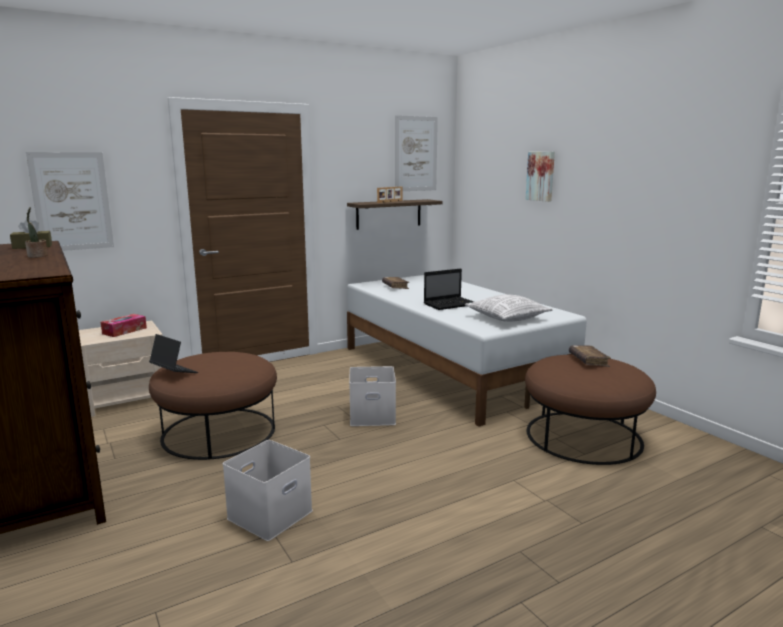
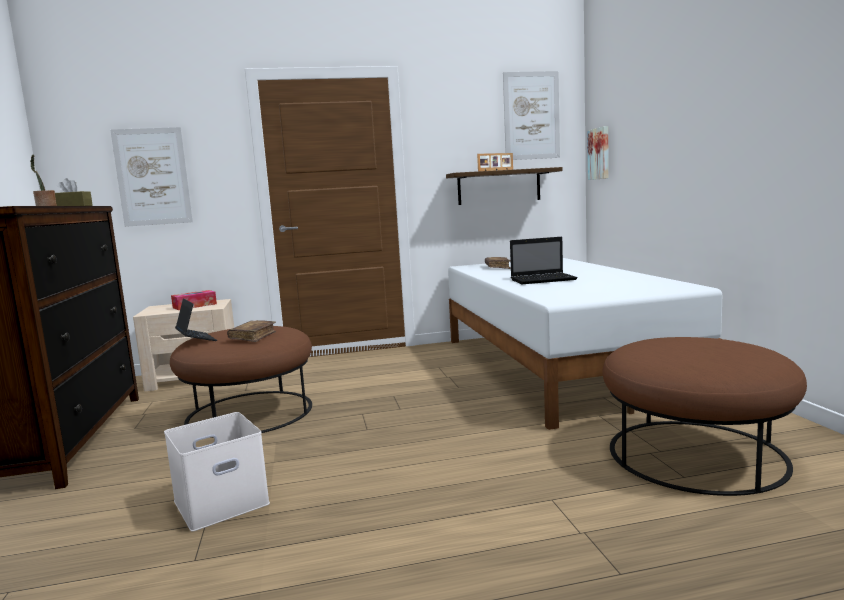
camera: 20 degrees right, 5 degrees down
(373, 415) = (425, 408): white storage box -> none
(507, 318) = (602, 290): pillow -> none
(541, 176) = (673, 115): picture -> picture (600, 153)
(588, 361) = (702, 343): brown book -> brown book (253, 337)

